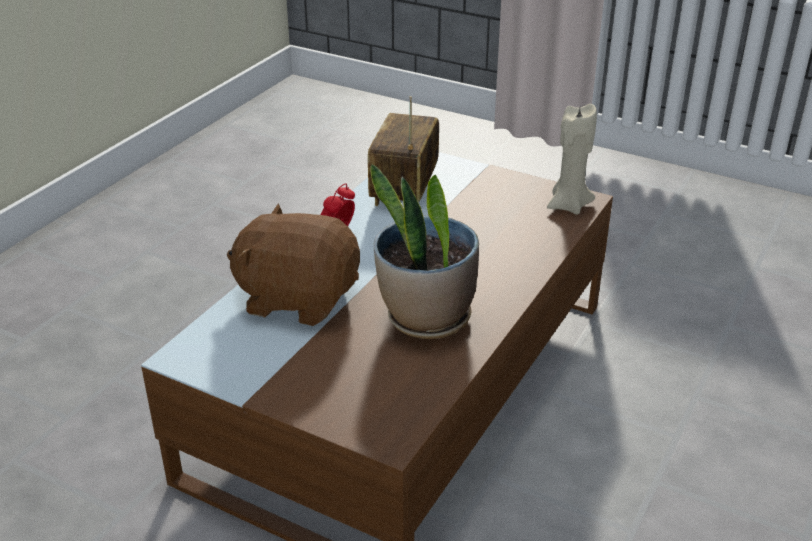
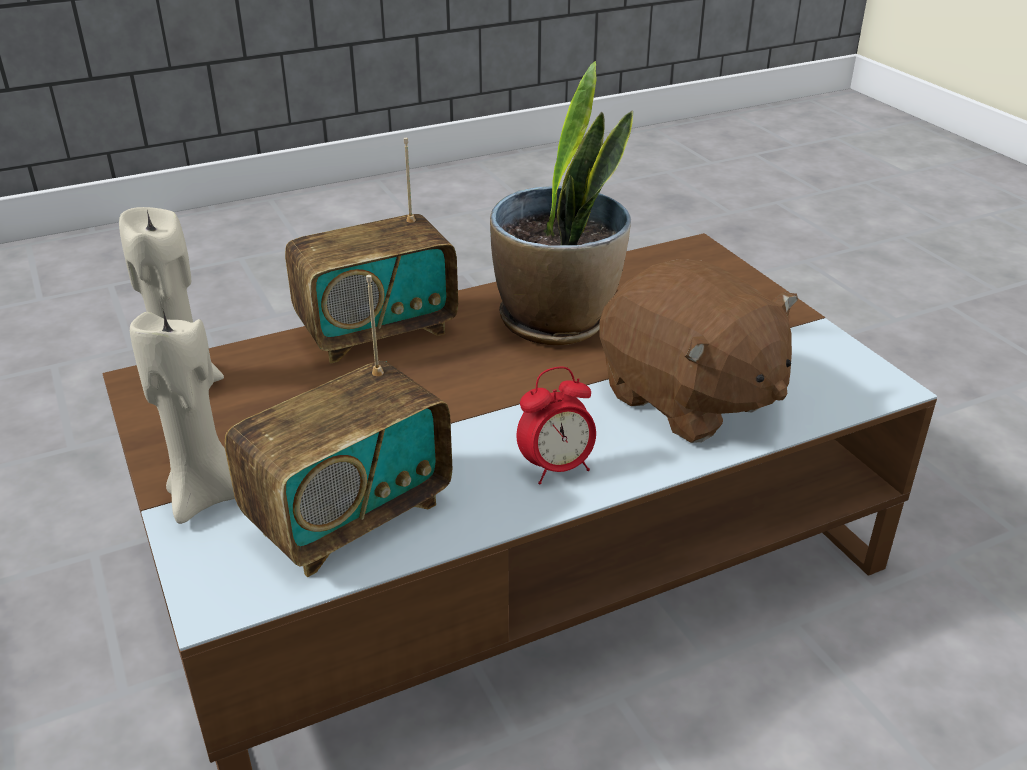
camera: 145 degrees left, 0 degrees up
(471, 175) = (207, 496): none -> beige candle
(521, 267) = (377, 332): none -> radio

